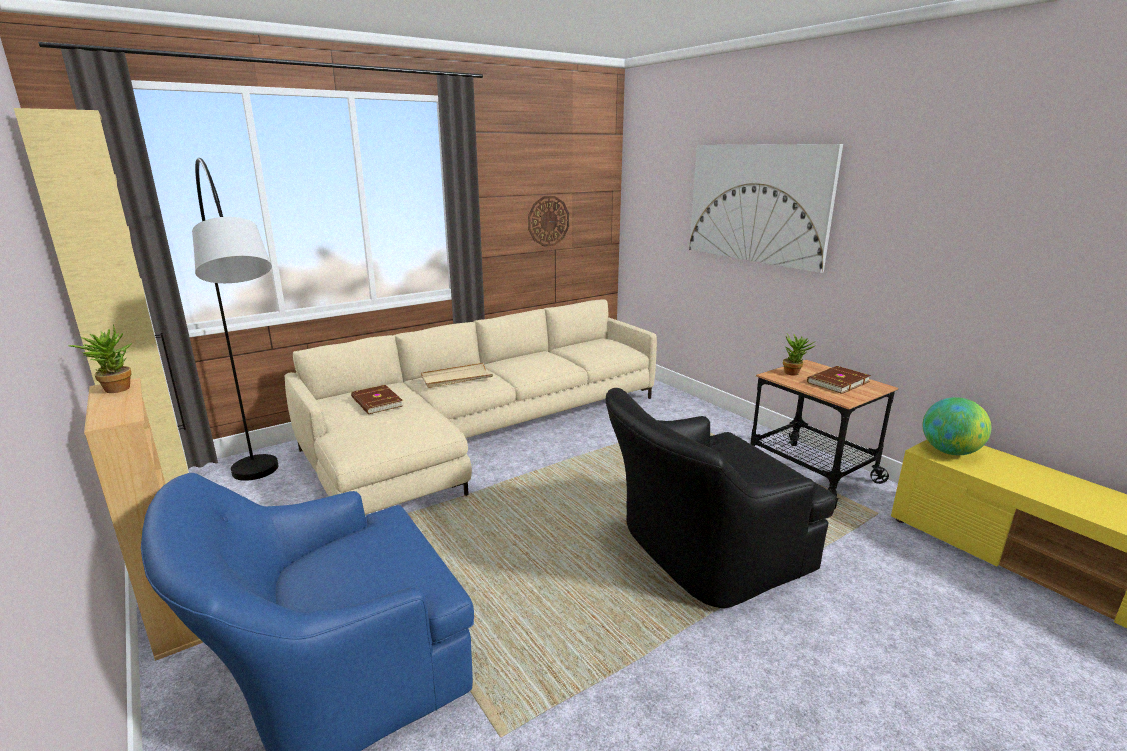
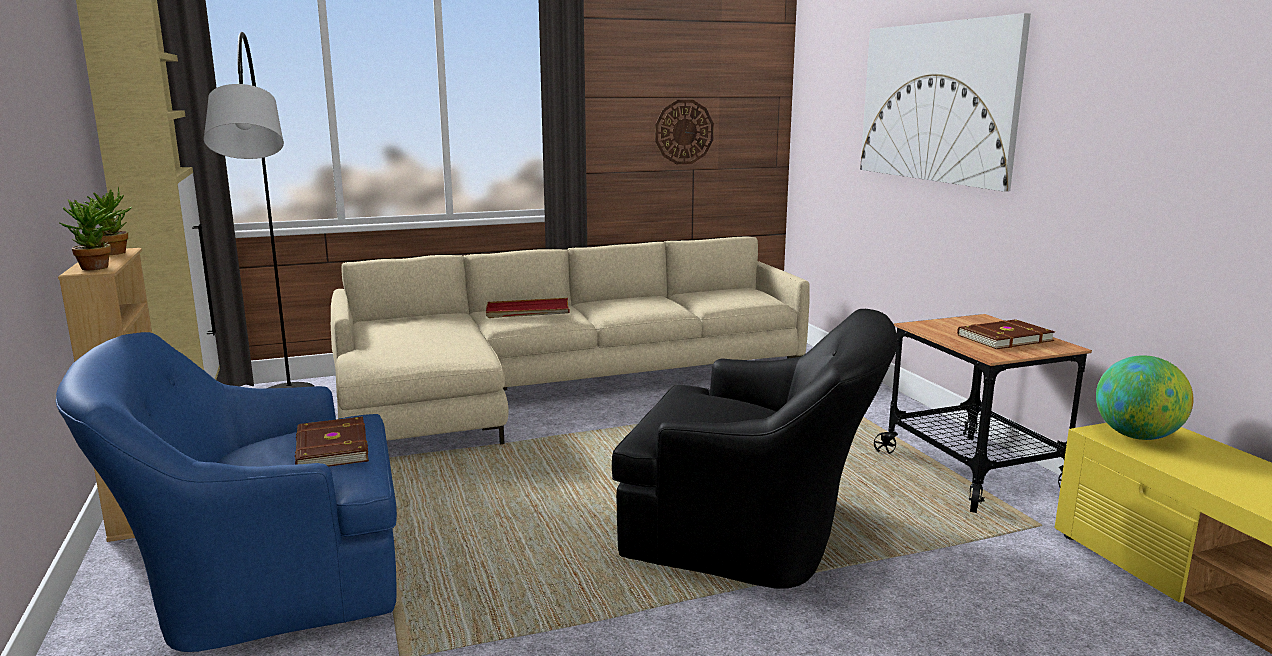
camera: 15 degrees right, 5 degrees down
(376, 402) = (420, 326): brown book -> brown book (330, 448)
(456, 378) = (527, 312): beige tray -> red tray
(701, 553) = (754, 534): black armchair -> black armchair turned 150 degrees counterclockwise
(794, 373) = (950, 325): potted plant -> potted plant (98, 268)

